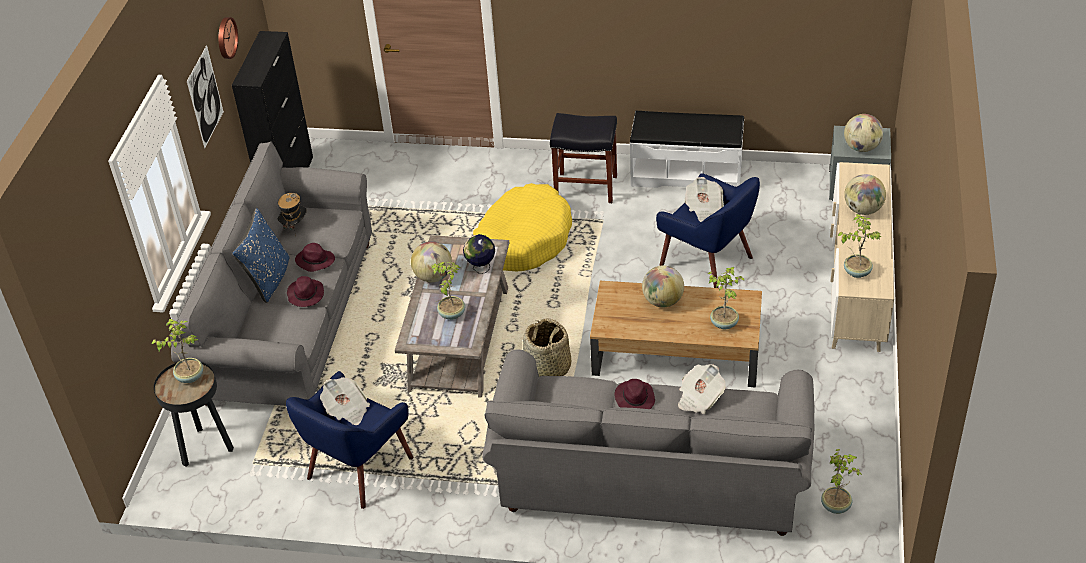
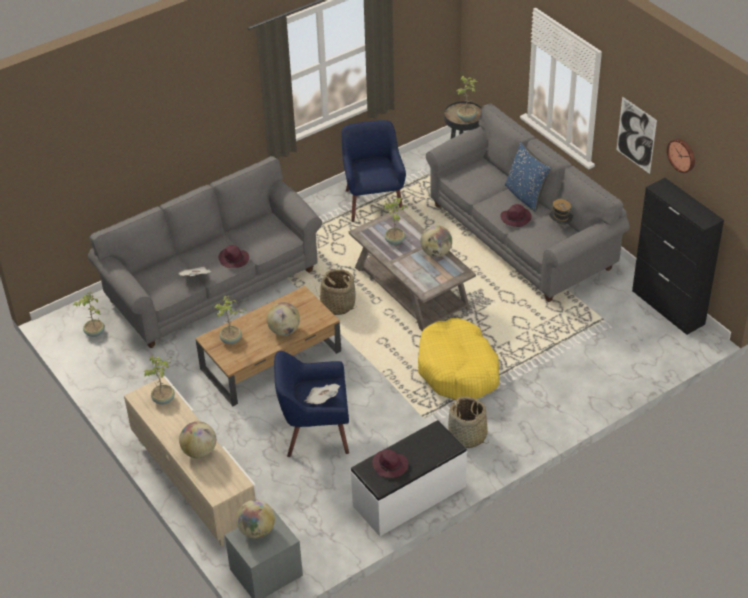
camera: 135 degrees right, 0 degrees up
(305, 294) = (490, 199): purple hat -> purple hat (390, 465)
(347, 410) = (381, 170): newspaper -> none
(481, 268) = (414, 273): globe -> none
(587, 187) = (467, 436): black stool -> basket

